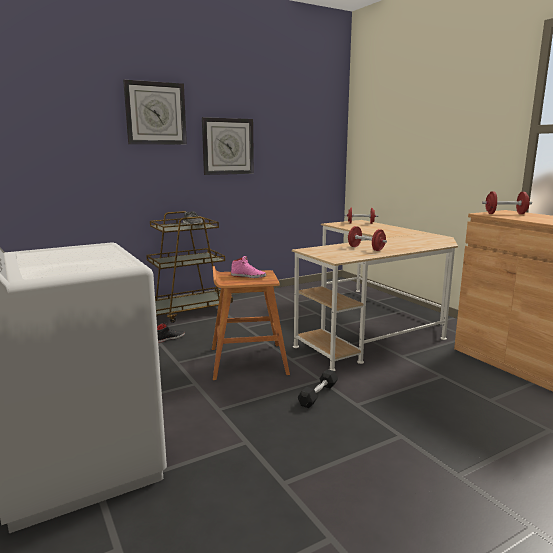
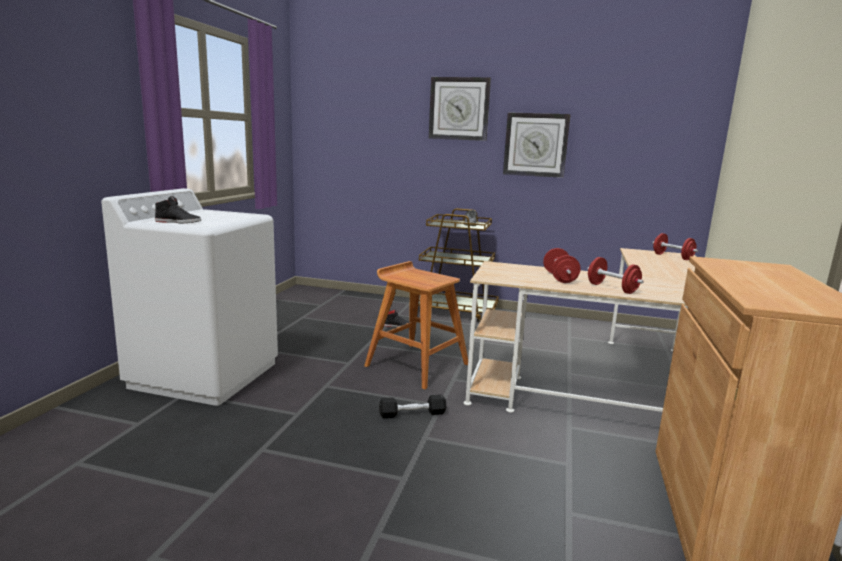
camera: 45 degrees right, 0 degrees up
(74, 268) = (178, 222): none -> black shoe
(248, 276) = (424, 277): pink shoe -> none
(505, 214) = (745, 267): red dumbbell -> red dumbbell (612, 288)

